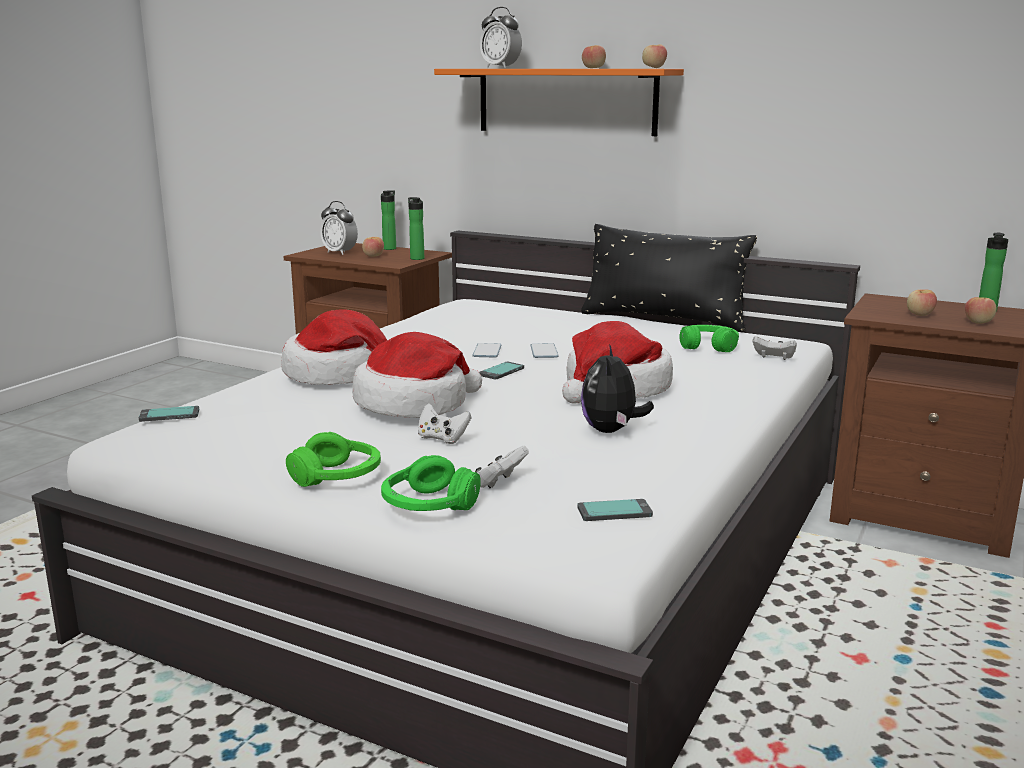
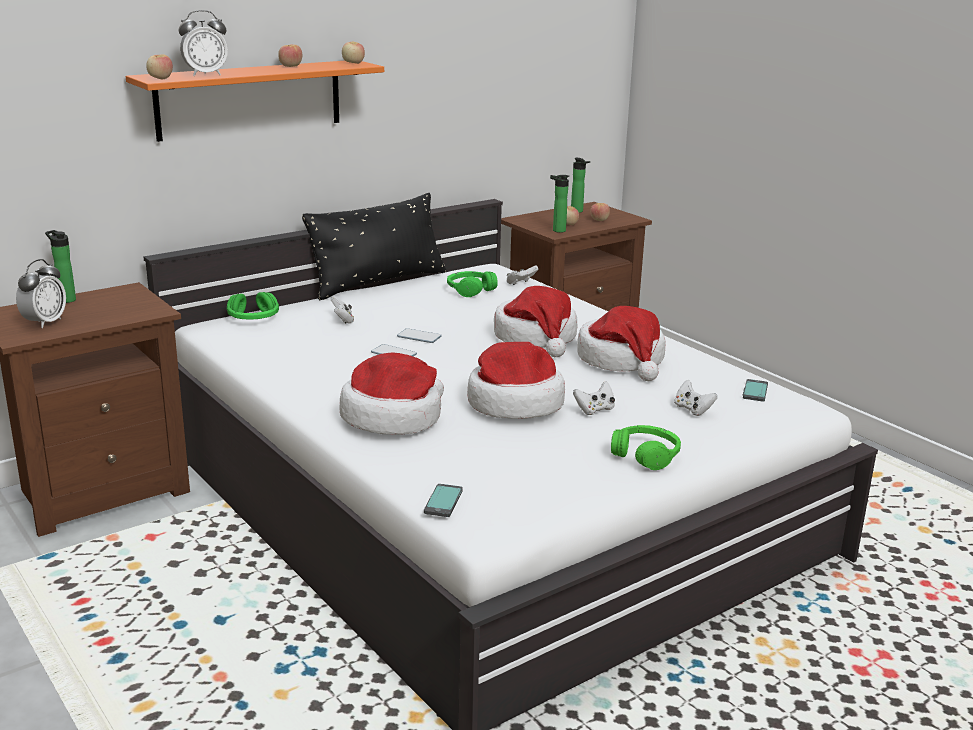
camera: 65 degrees left, 5 degrees up
(340, 253) = (45, 322): alarm clock -> alarm clock turned 45 degrees counterclockwise
(373, 256) = (94, 312): apple -> apple (160, 78)
(416, 258) = (143, 299): bottle -> bottle (557, 230)
(428, 505) = (717, 436): green headphones -> green headphones (253, 318)
(501, 372) = (459, 360): phone -> none
(544, 326) = (343, 320): none -> white game controller
(611, 431) = (622, 360): plush toy -> hat

